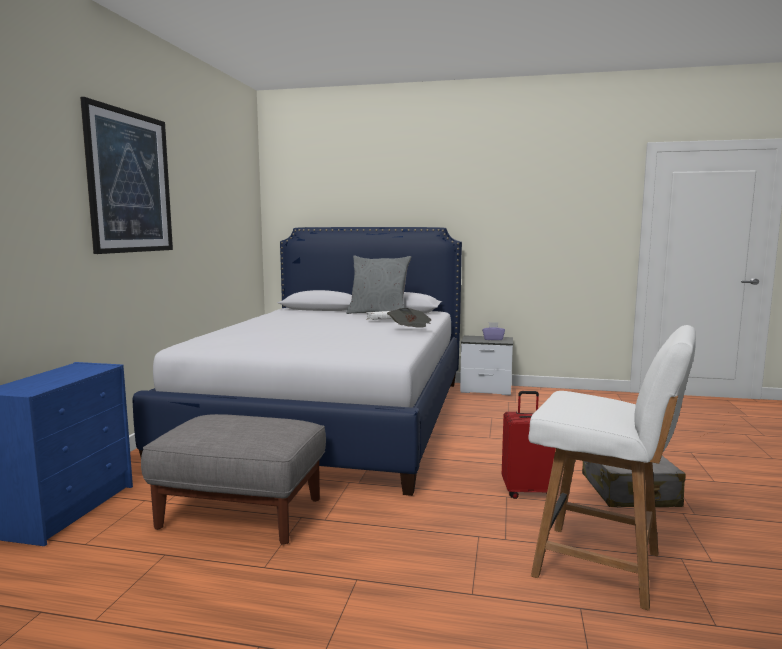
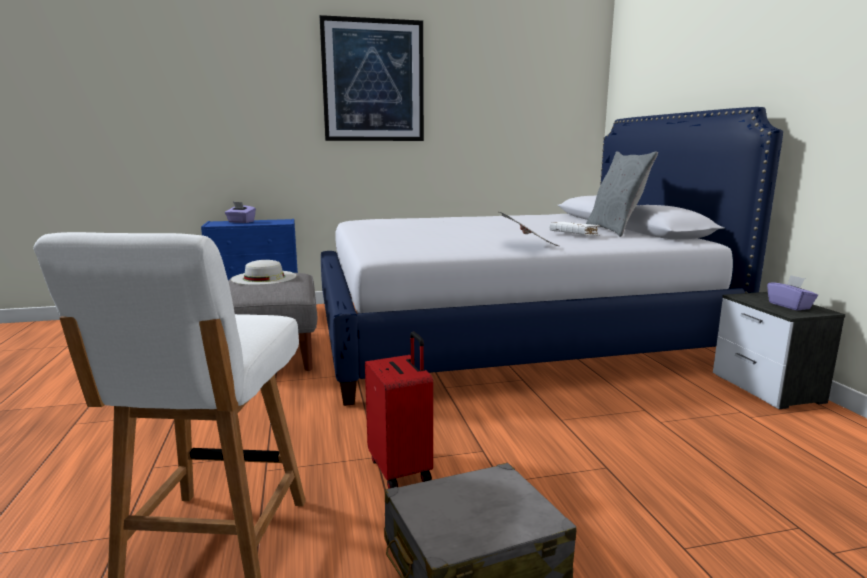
camera: 65 degrees right, 5 degrees up
(38, 380) = (241, 222): none -> purple tissue box
(218, 426) = (264, 277): none -> white hat

